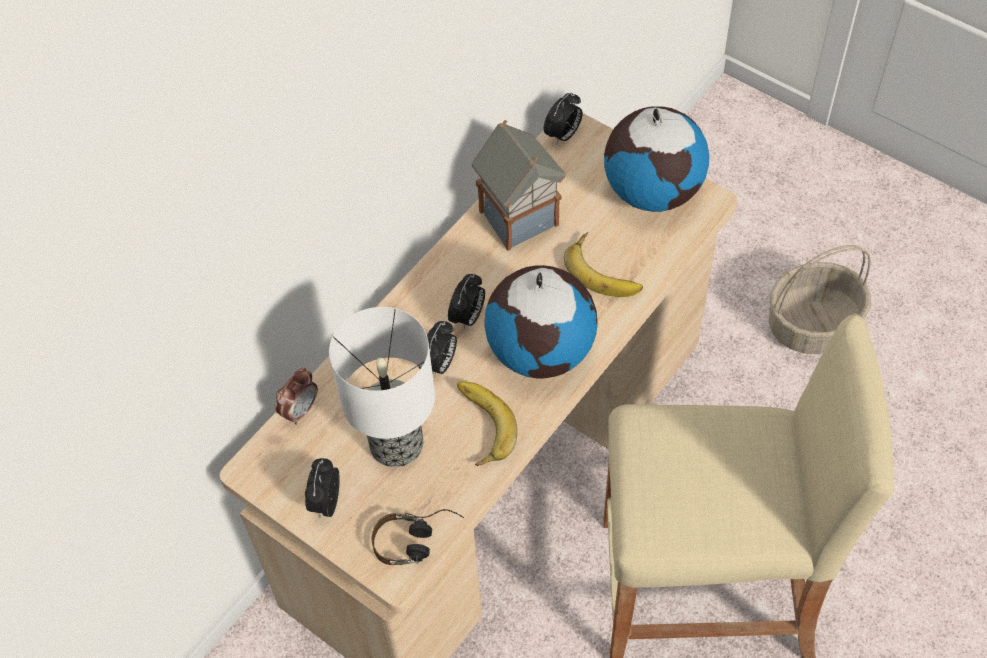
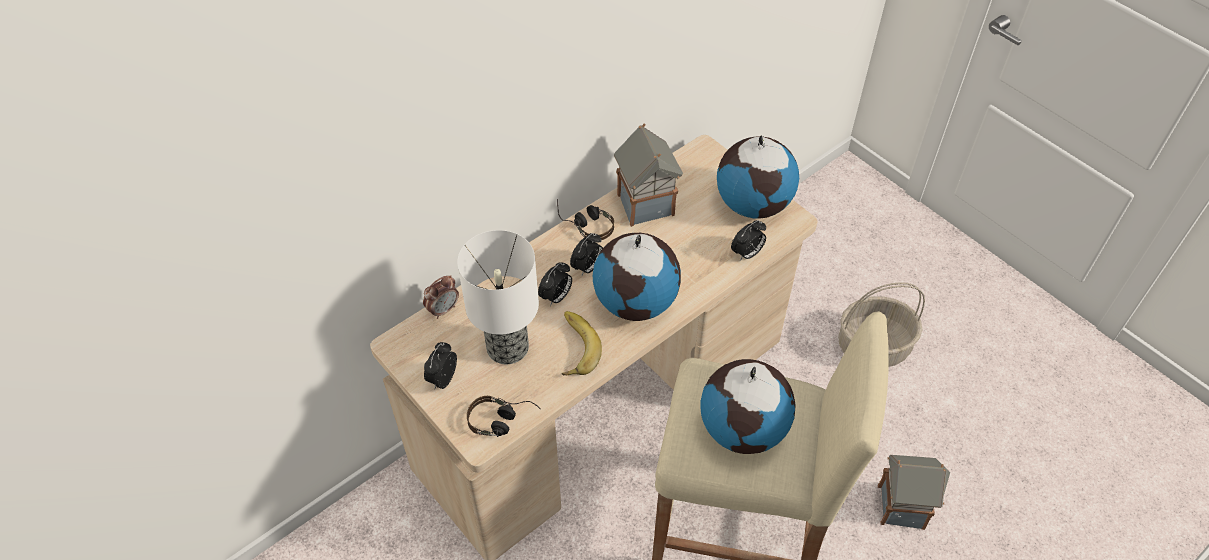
camera: 10 degrees right, 5 degrees down
(449, 258) = (585, 223): none -> headphones
(563, 135) = (695, 153): alarm clock -> alarm clock (747, 254)
(605, 270) = (701, 254): banana -> none
(710, 484) = (743, 429): none -> globe
(892, 520) = (902, 506): none -> toy house

